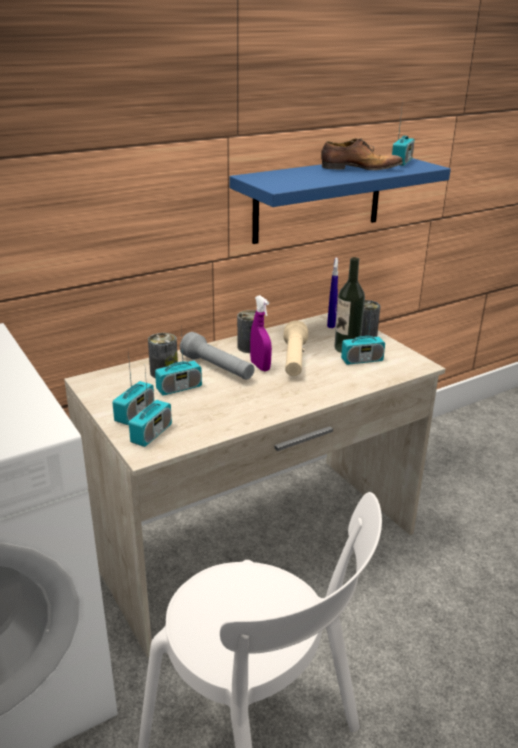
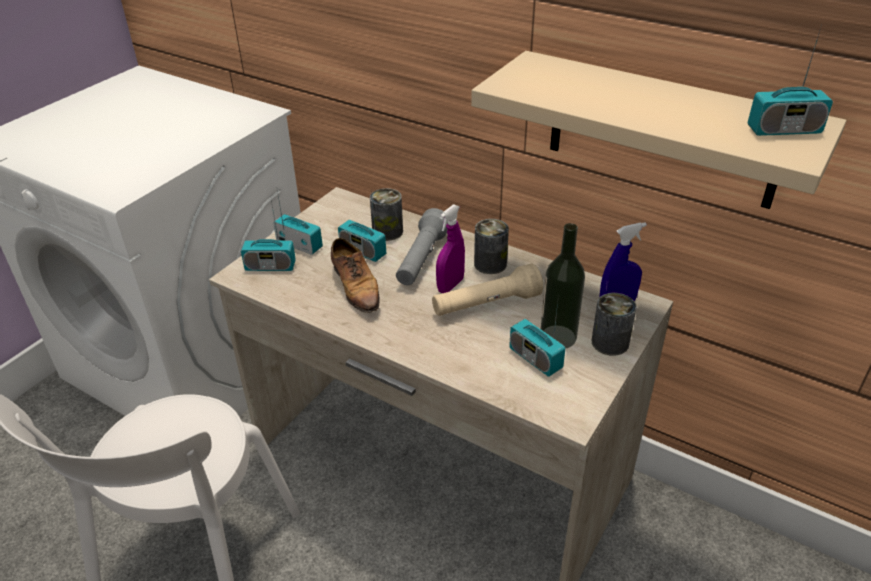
camera: 65 degrees right, 10 degrees up
(135, 413) = (299, 245): radio -> radio turned 150 degrees counterclockwise
(318, 198) = (662, 130): blue shelf -> beige shelf
(359, 169) = (682, 109): shoe -> shoe (356, 287)

